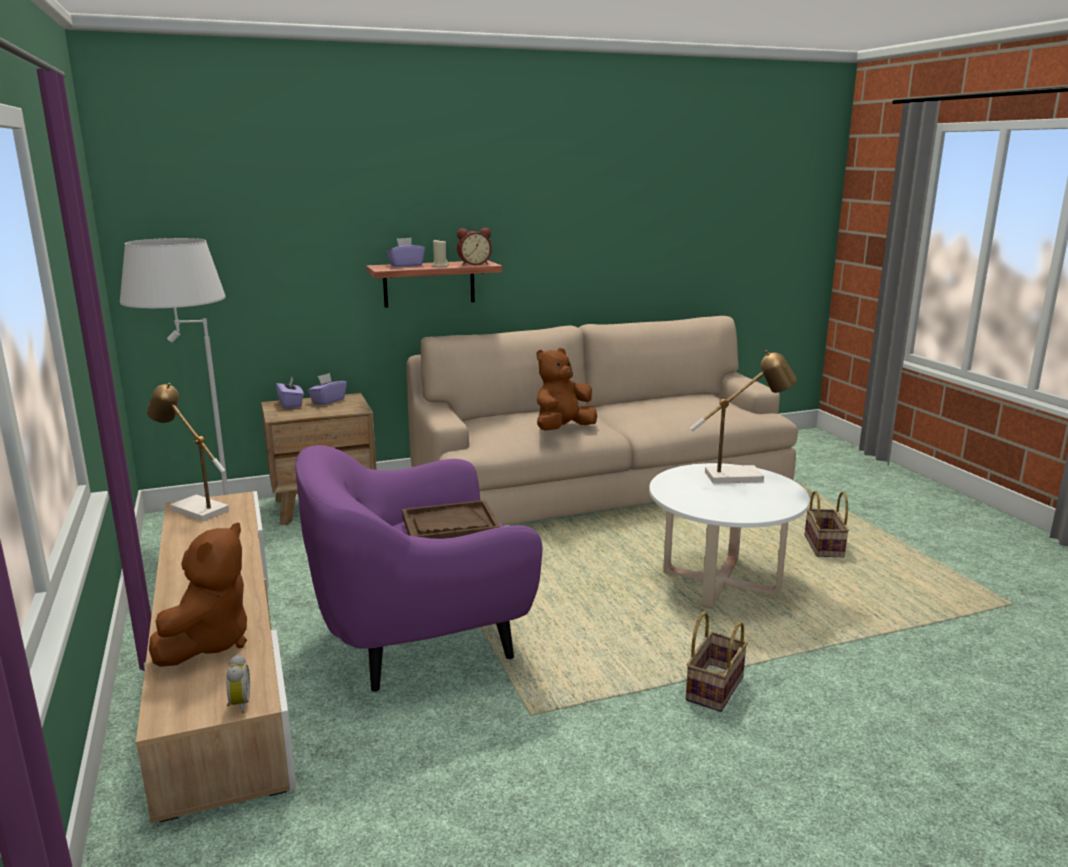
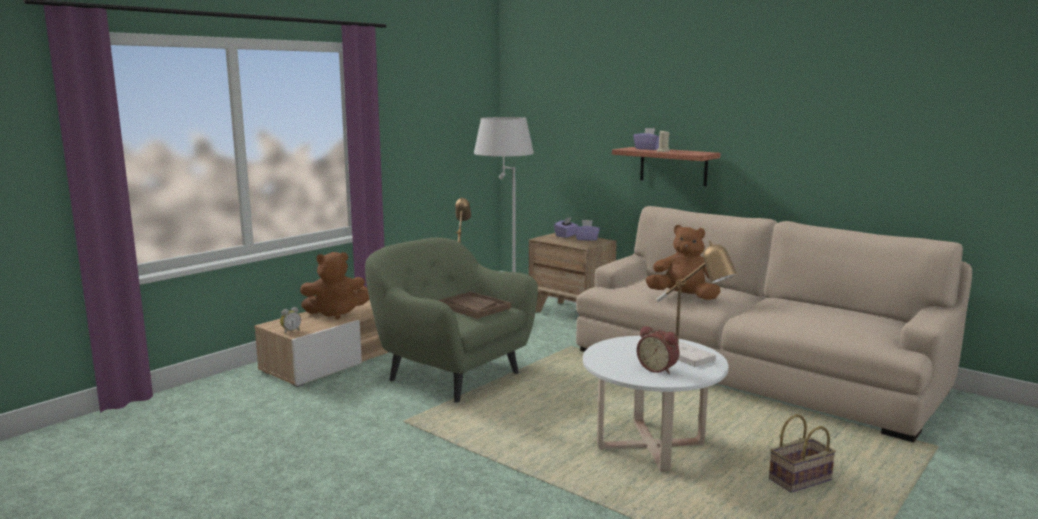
camera: 60 degrees right, 5 degrees down
(418, 638) = (451, 375): purple armchair -> green armchair
(474, 264) = (690, 153): alarm clock -> alarm clock (658, 369)
(714, 687) = (491, 469): basket -> none

